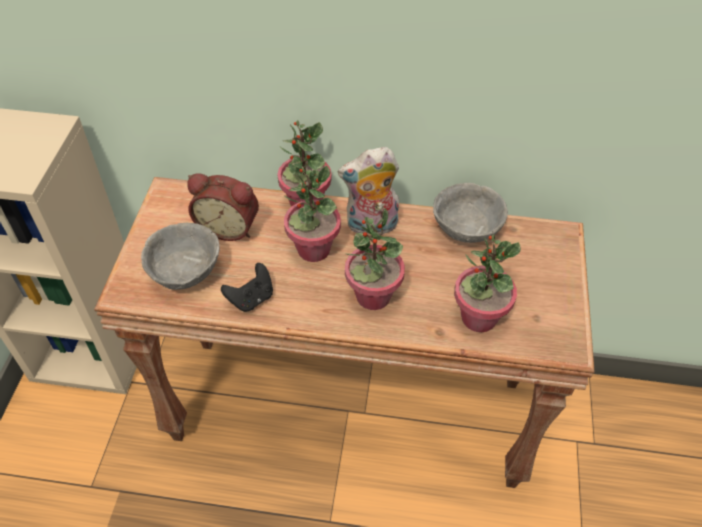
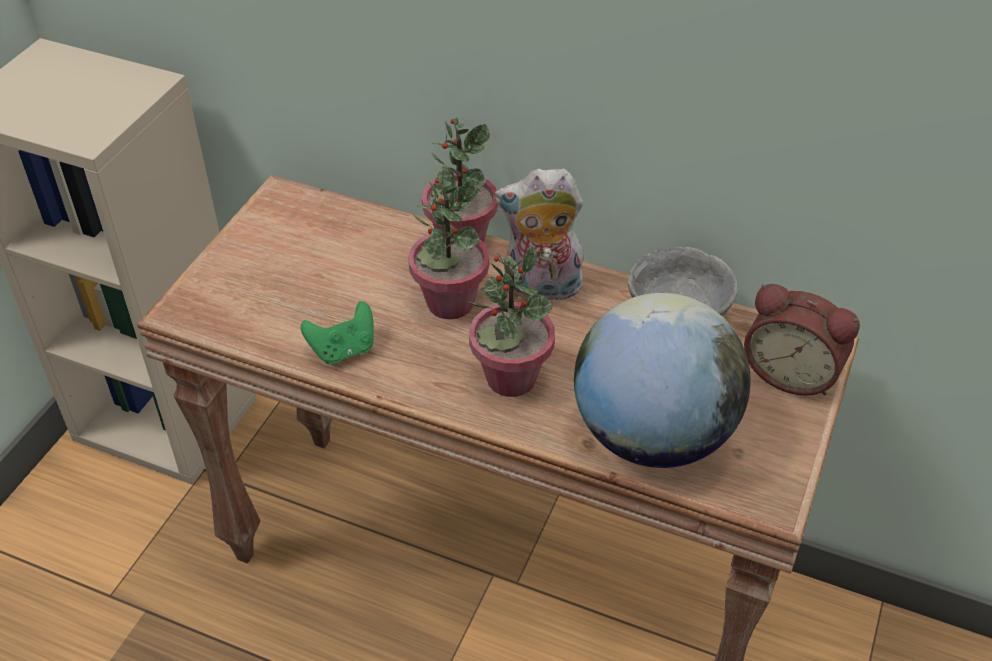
camera: 15 degrees right, 5 degrees down
(186, 272) = (270, 301): grey bowl -> none
(229, 226) = (346, 254): alarm clock -> alarm clock (792, 372)
(251, 299) = (343, 350): black game controller -> green game controller
(478, 317) = (652, 435): potted plant -> globe

